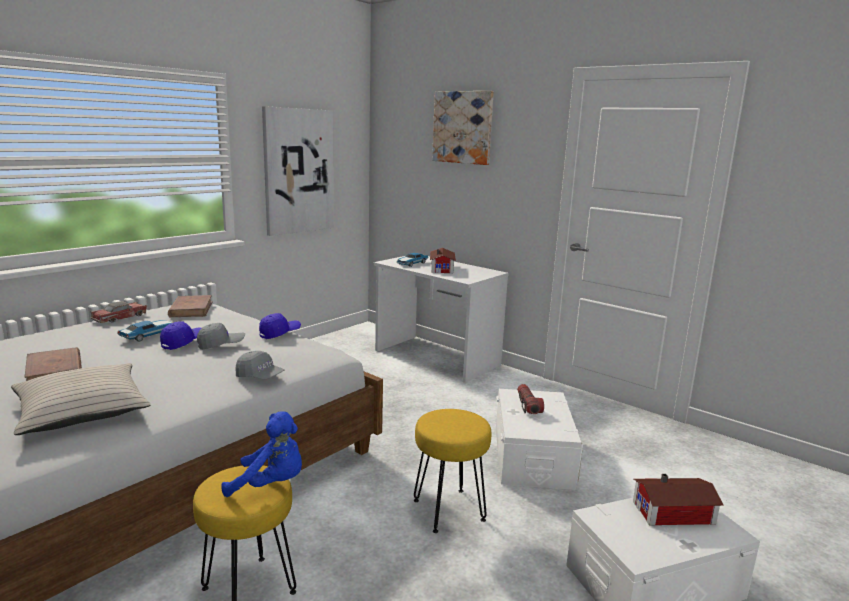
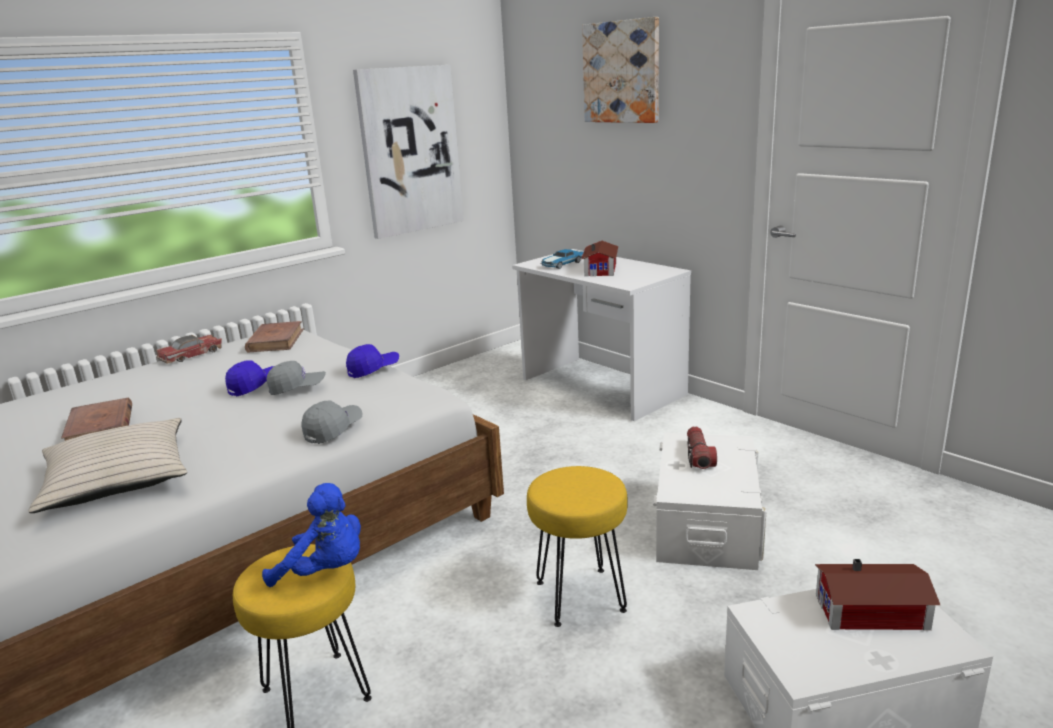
camera: 10 degrees right, 5 degrees up
(148, 335) = (217, 377): toy car -> none
(260, 377) = (333, 430): grey cap -> grey cap turned 90 degrees counterclockwise

